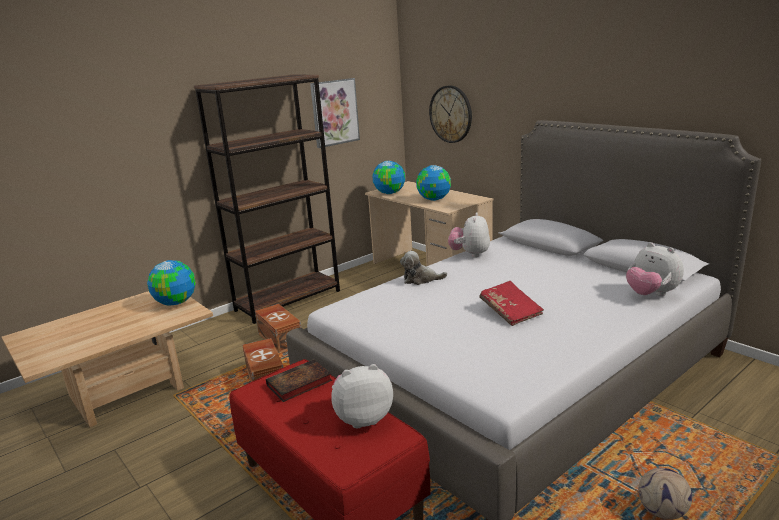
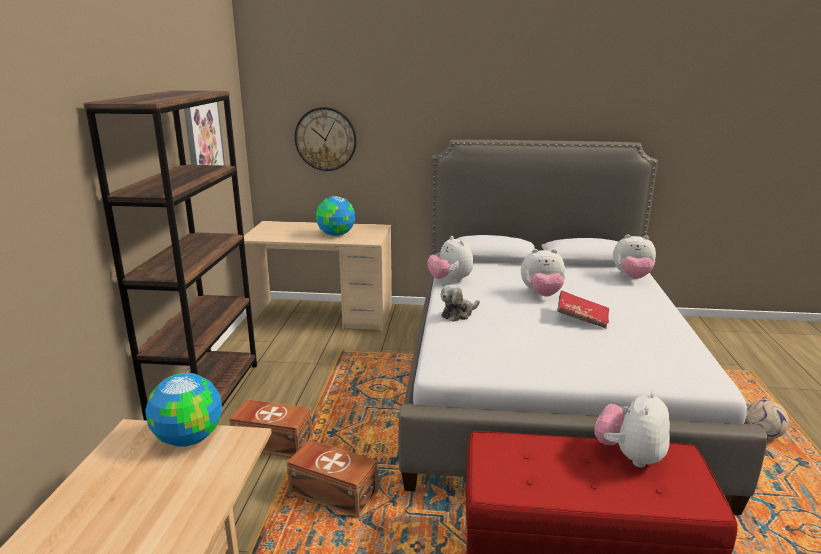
camera: 45 degrees left, 0 degrees up
(298, 384) = (520, 457): book -> none
(389, 193) = (270, 236): globe -> none
(520, 284) = (542, 294): none -> plush toy

